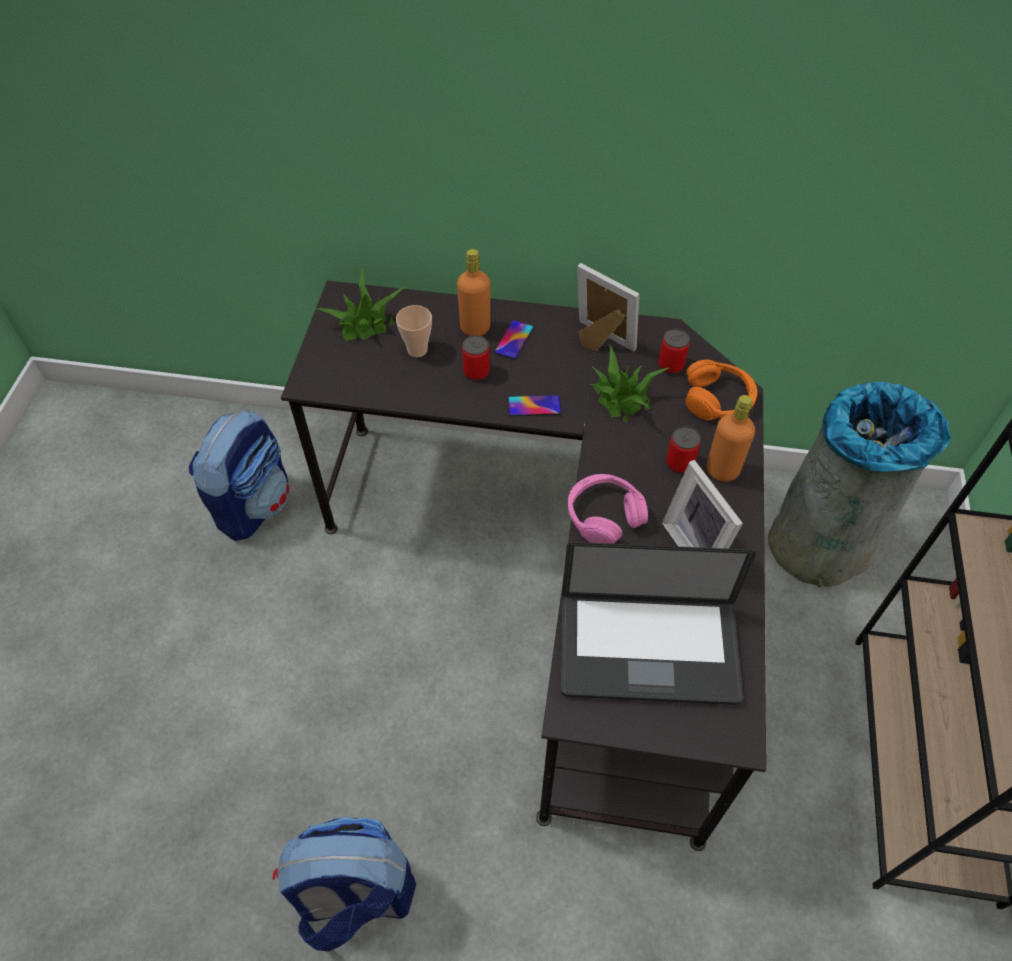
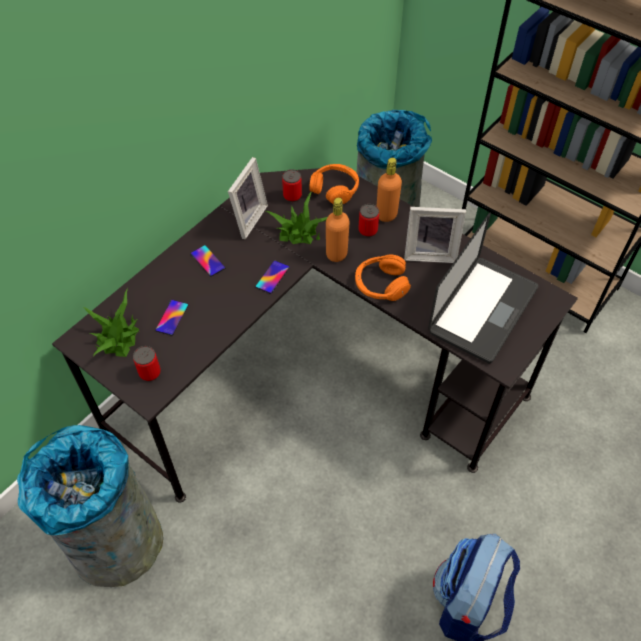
camera: 60 degrees left, 0 degrees up
(254, 504) = (116, 544): backpack -> grey trash can
(417, 350) = (172, 317): cup -> phone
(475, 328) = (179, 276): orange bottle -> orange bottle (336, 254)
(476, 372) = (219, 293): can -> can (150, 372)
(600, 342) = (246, 219): picture frame -> picture frame turned 135 degrees clockwise
(604, 515) = (381, 284): pink headphones -> orange headphones

